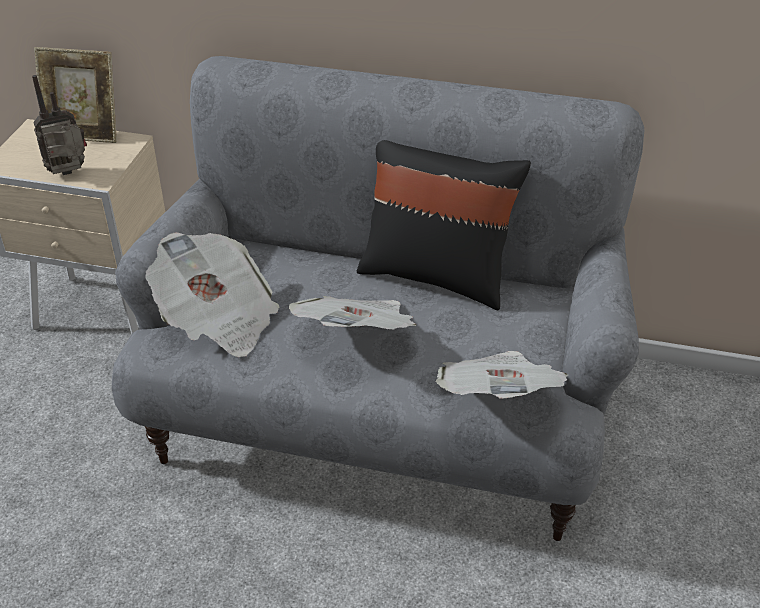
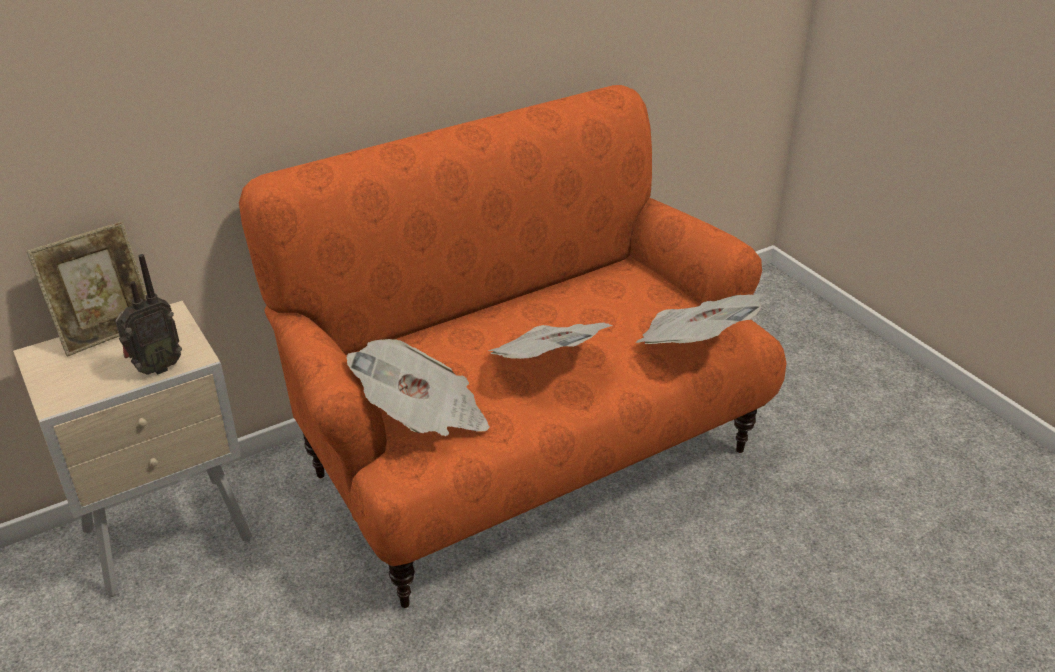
camera: 45 degrees left, 5 degrees down
(70, 174) = (155, 368): radio -> radio turned 150 degrees counterclockwise
(379, 417) = (527, 457): grey sofa -> orange sofa
(436, 275) = (536, 295): black pillow -> none

